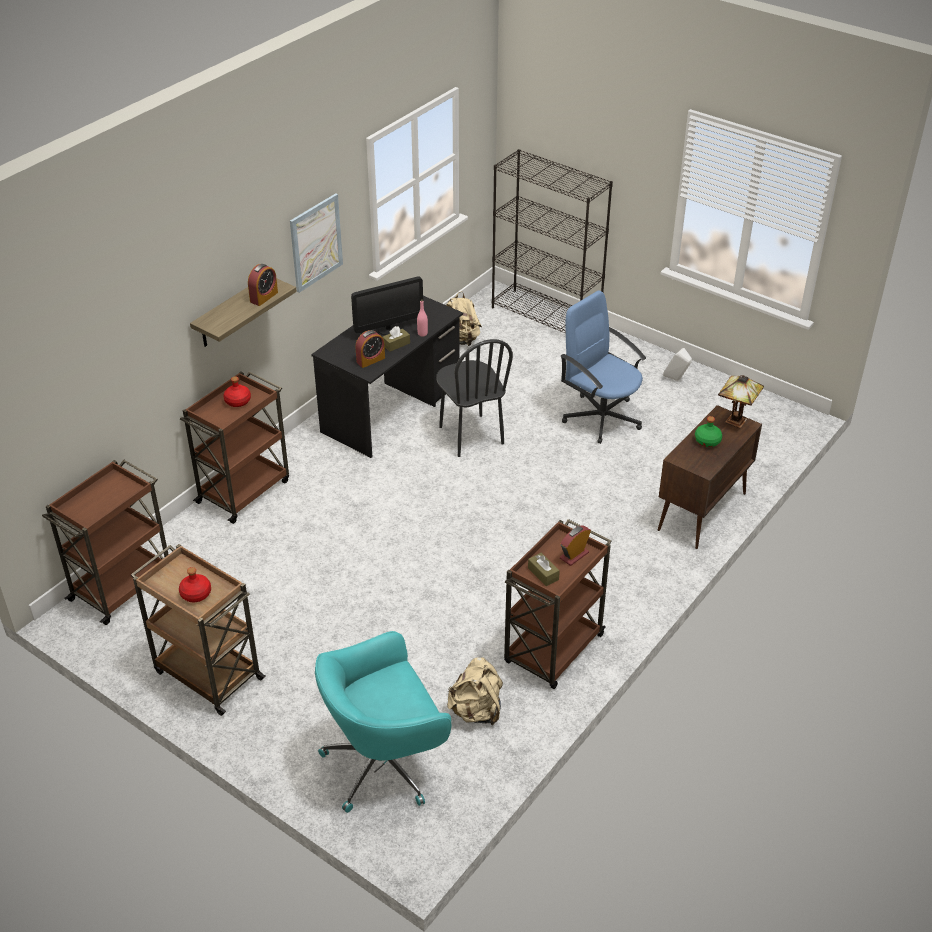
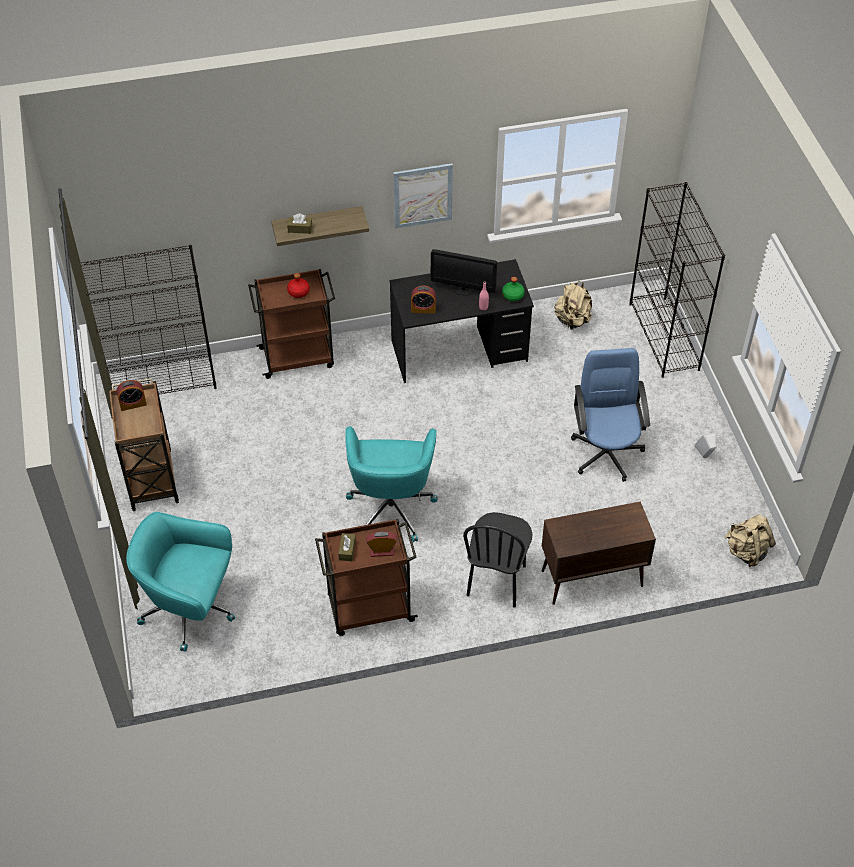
camera: 40 degrees right, 10 degrees up
(122, 586) = (162, 382): brown cart -> black bookcase
(196, 594) = (134, 422): red bottle -> none
(264, 297) = (338, 225): alarm clock -> alarm clock (133, 404)
(396, 344) = (455, 306): brown tissue box -> brown tissue box (300, 229)
(470, 435) = (492, 408): black chair -> black chair (497, 581)
(474, 558) = (391, 506): none -> turquoise office chair
(476, 711) = (277, 615): beige backpack -> beige backpack (746, 551)
(707, 441) = (595, 526): green bottle -> green bottle (512, 295)
(736, 422) = (636, 525): table lamp -> none

